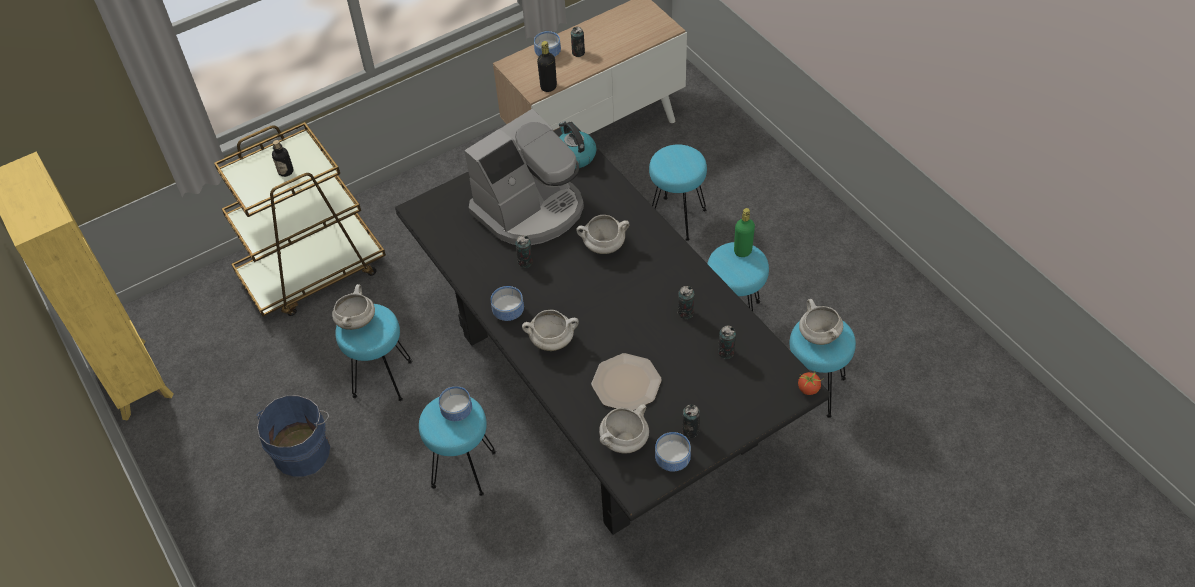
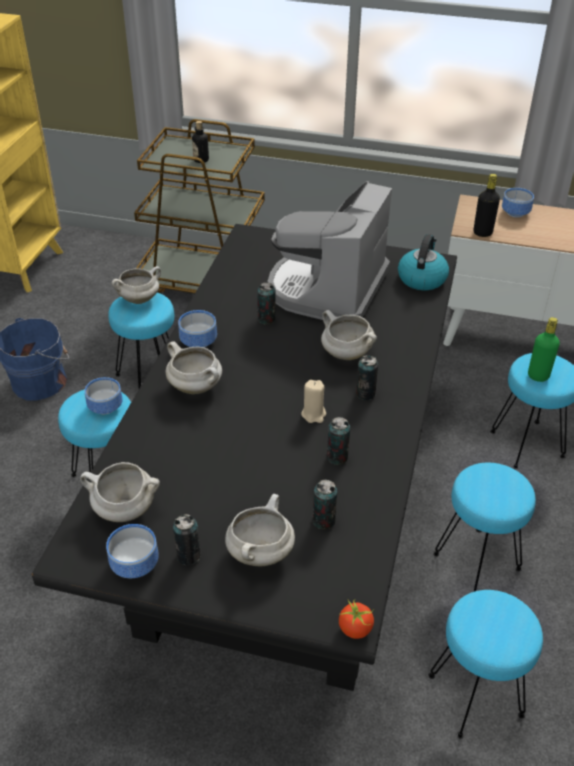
camera: 45 degrees right, 10 degrees down
(530, 210) = (327, 289): coffee machine -> coffee machine turned 105 degrees clockwise
(578, 53) = (543, 226): can -> can (365, 394)
(626, 382) = (200, 467): plate -> none
(639, 299) = (313, 414): none -> beige candle
(742, 251) = (512, 483): green bottle -> green bottle (538, 376)
(818, 335) = (492, 619): white cooking pot -> white cooking pot (260, 552)

